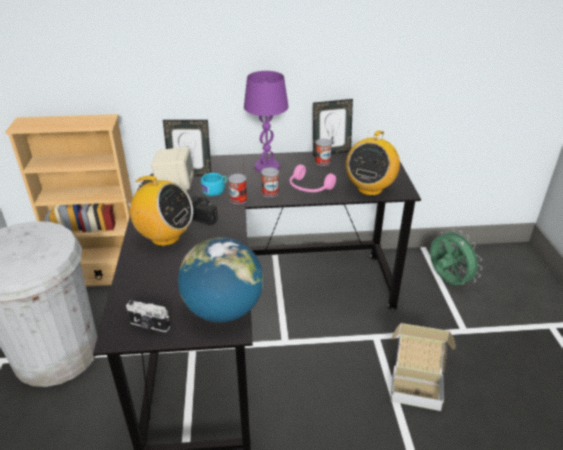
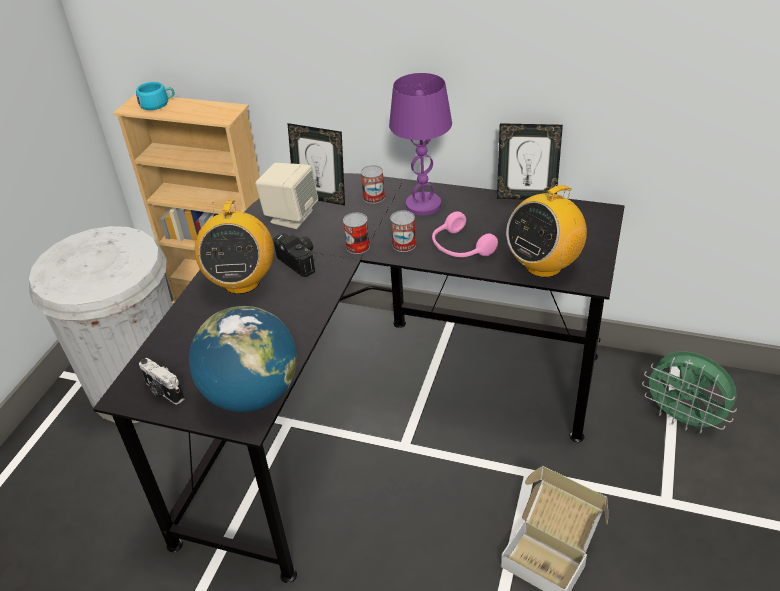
camera: 25 degrees right, 5 degrees up
(165, 237) = (241, 282): radio -> radio turned 45 degrees clockwise
(215, 190) = (337, 227): turquoise cup -> turquoise cup (158, 104)
(322, 161) = (504, 210): can -> can (374, 197)
(447, 280) = (684, 419): green fan -> green fan turned 135 degrees clockwise

